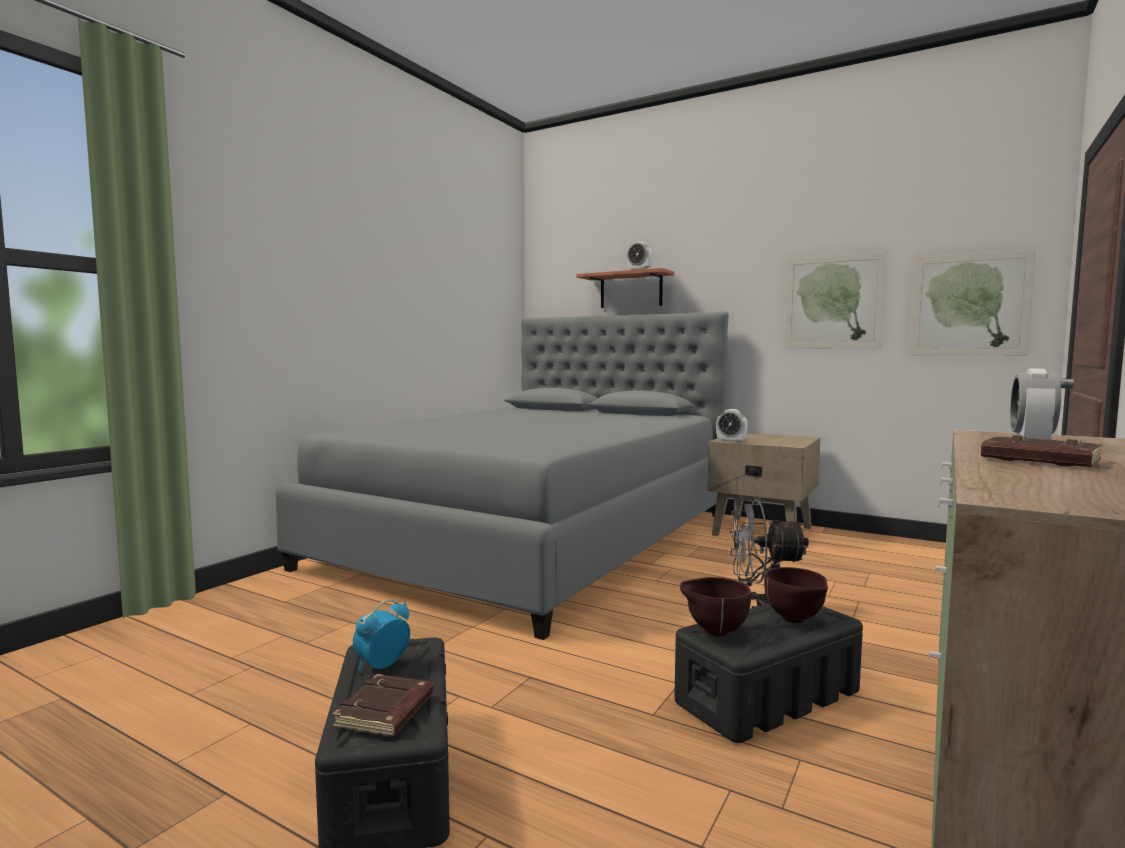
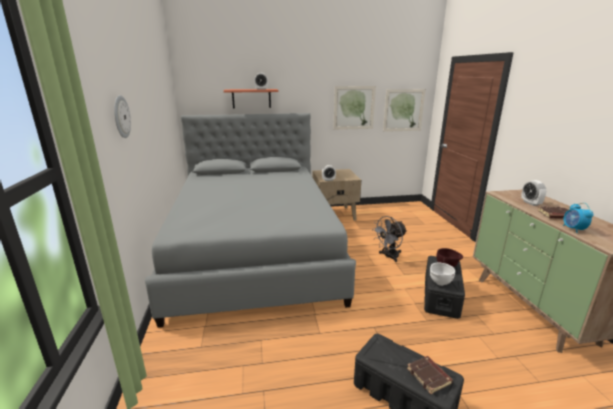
camera: 40 degrees left, 15 degrees up
(312, 262) = (121, 117): none -> wall clock
(381, 665) = (388, 359): alarm clock -> alarm clock (573, 229)
(713, 632) = (439, 283): brown bowl -> white bowl

